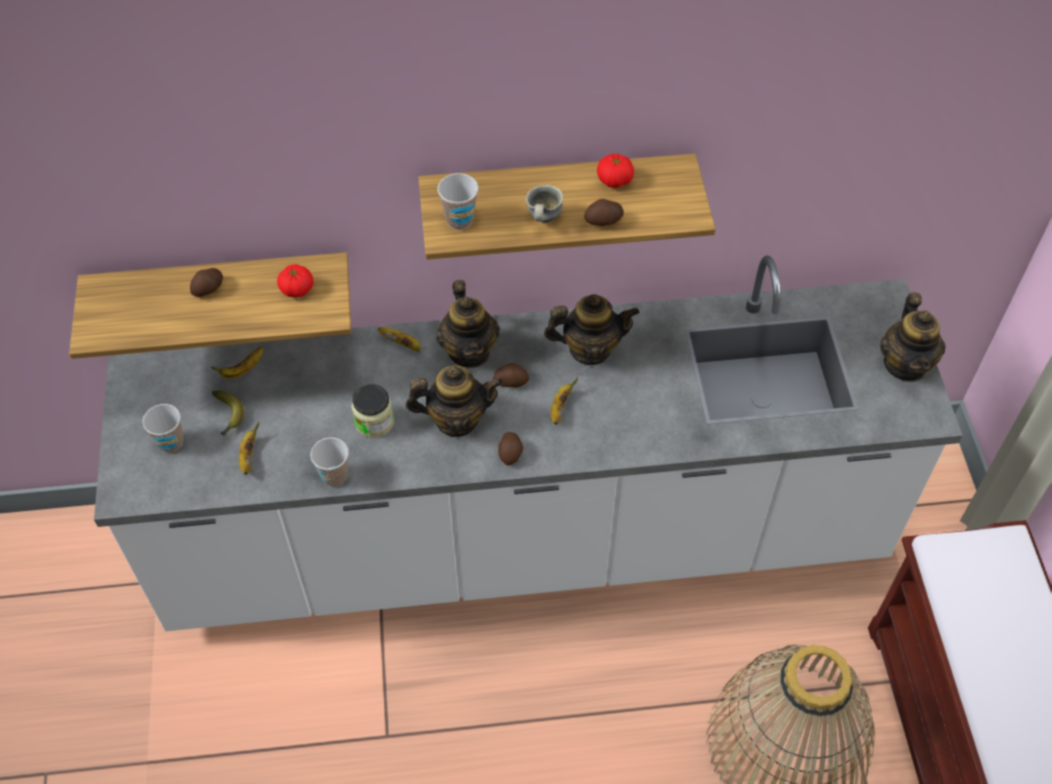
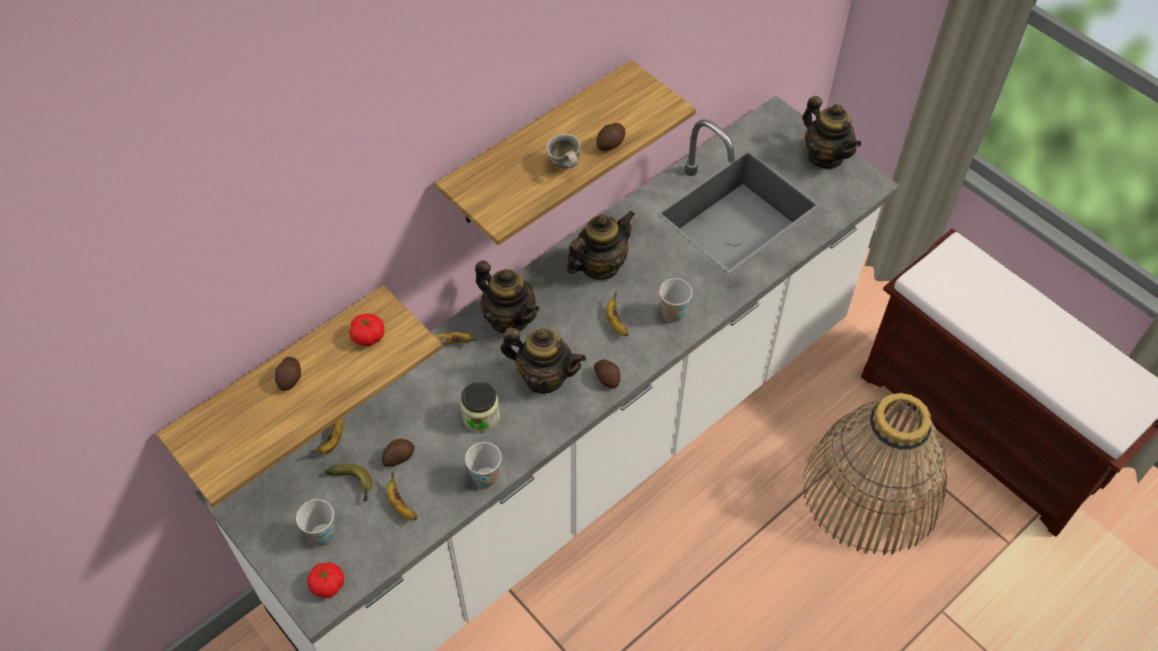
camera: 35 degrees left, 0 degrees up
(456, 419) = (544, 377): teapot -> teapot turned 60 degrees clockwise
(459, 220) = (501, 200): cup -> cup (673, 313)
(511, 381) = (561, 324): potato -> potato (398, 457)
(614, 180) = (591, 109): tomato -> tomato (328, 585)

